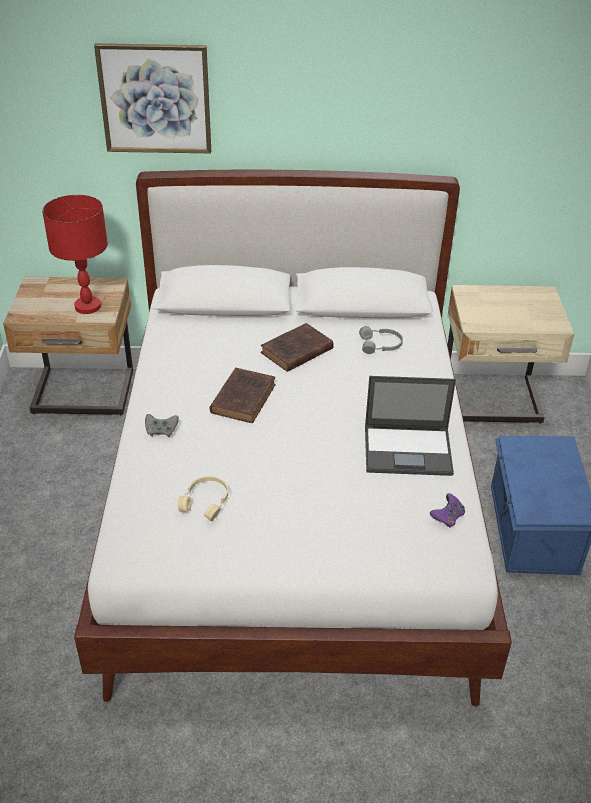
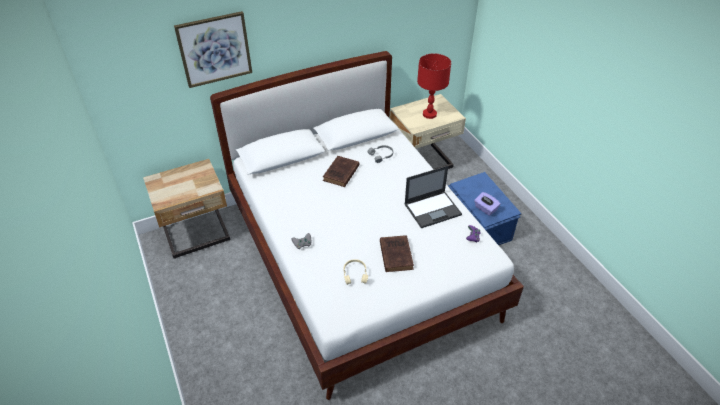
camera: 25 degrees left, 5 degrees up
(87, 307) = (198, 184): red table lamp -> red table lamp (429, 114)
(244, 397) = (332, 209): brown book -> brown book (396, 254)
(536, 495) = (485, 209): none -> purple tissue box

